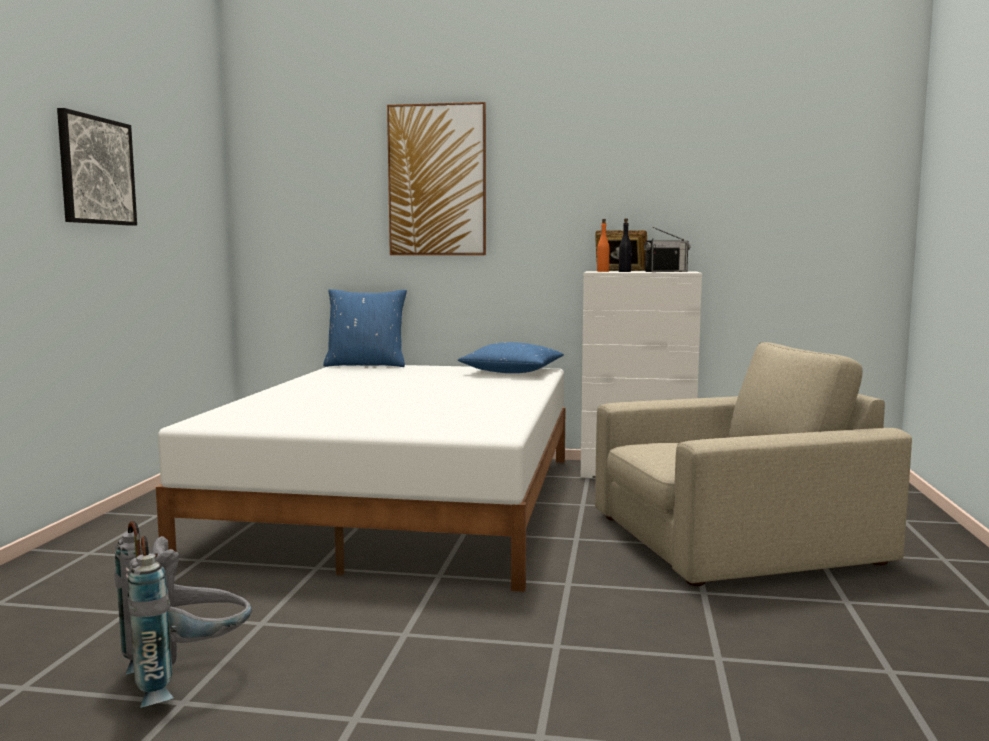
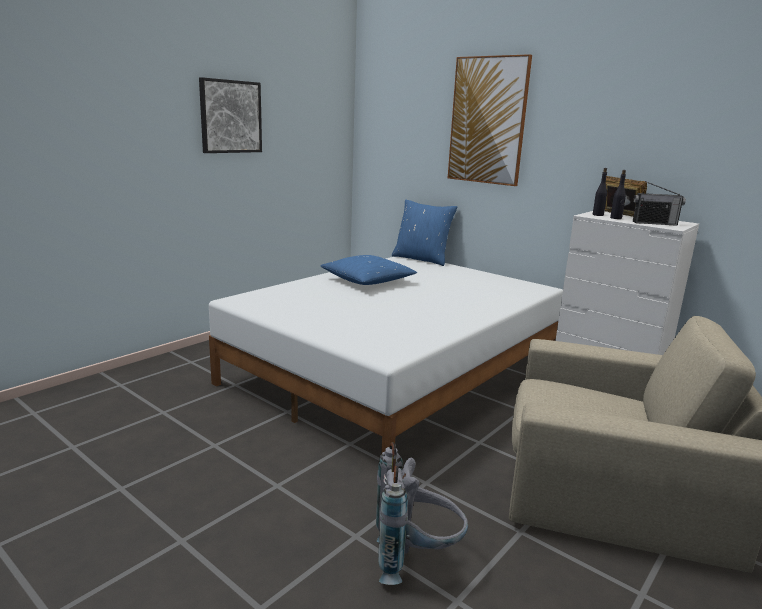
camera: 30 degrees right, 10 degrees up
(187, 677) = (140, 471): grey backpack -> grey backpack (416, 559)
(512, 372) = (514, 286): blue pillow -> blue pillow (368, 281)
(602, 271) = (597, 215): orange bottle -> black bottle

